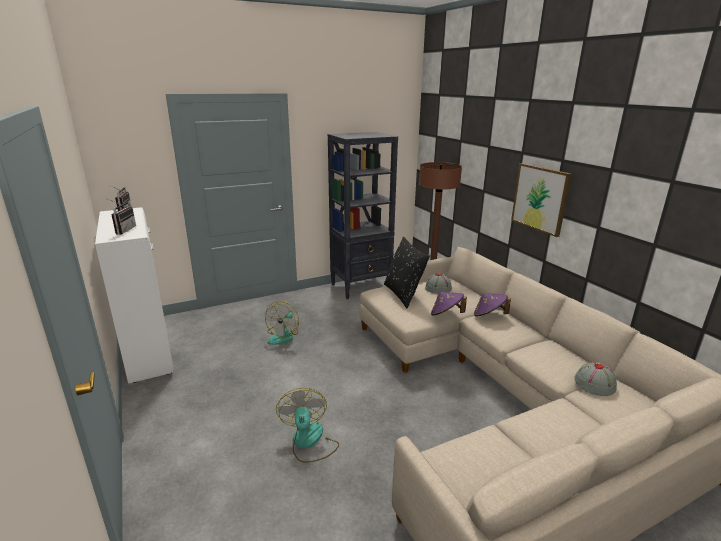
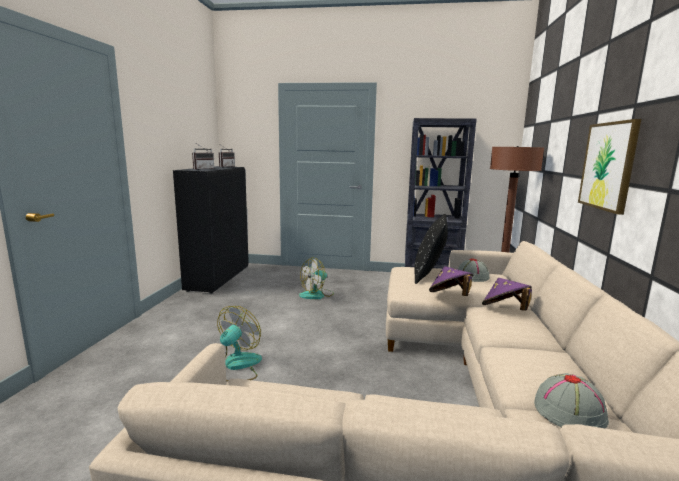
camera: 35 degrees right, 10 degrees down
(148, 351) = (218, 278): white cabinet -> black cabinet

